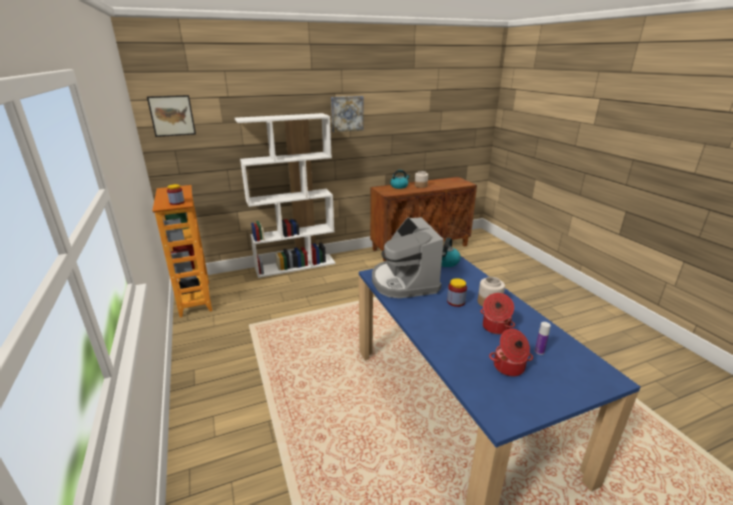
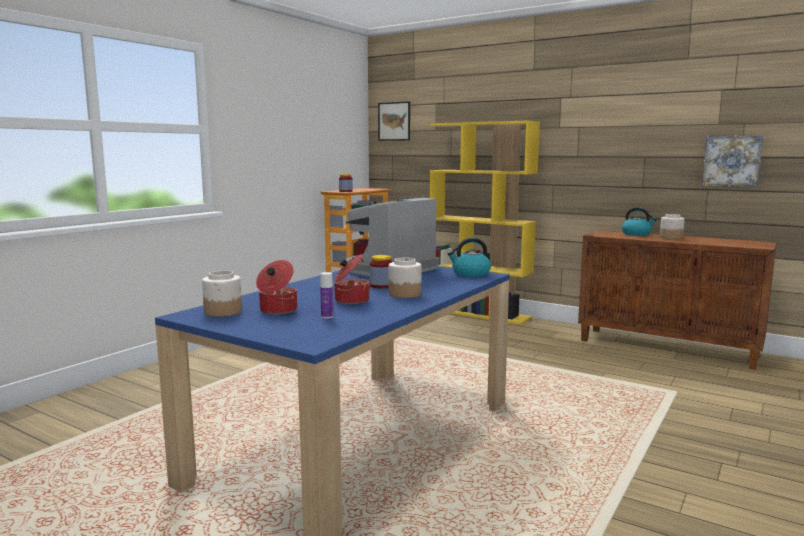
camera: 55 degrees right, 15 degrees down
(295, 265) = (479, 313): white bookcase -> yellow bookcase
(346, 113) = (573, 123): picture -> picture (732, 160)
(498, 396) = (223, 312): none -> jar

